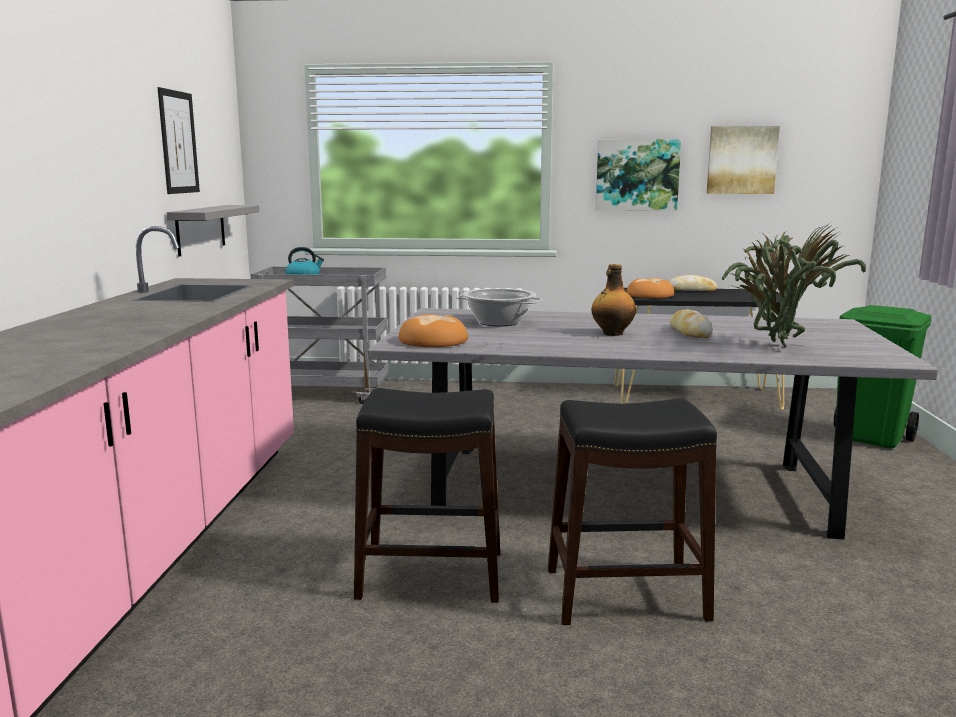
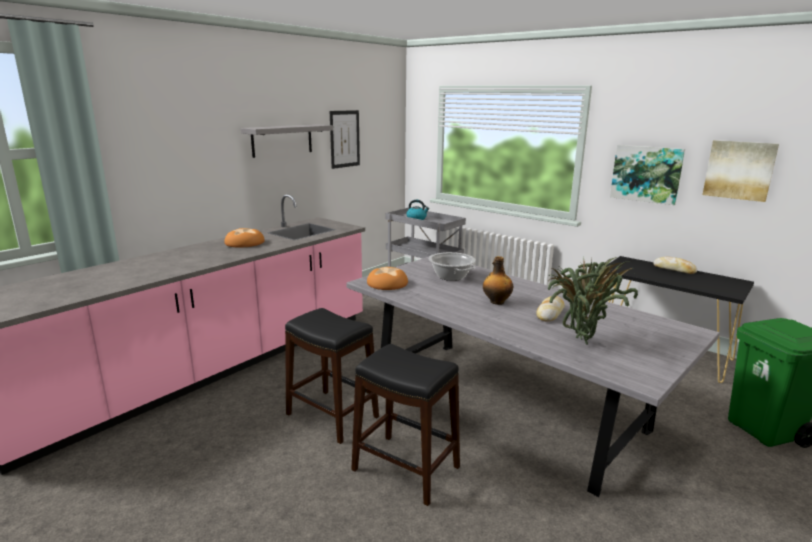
camera: 35 degrees right, 5 degrees up
(200, 229) = (359, 185): grey shelf -> grey shelf (282, 140)
(649, 295) = (628, 268): bread -> bread (245, 243)

